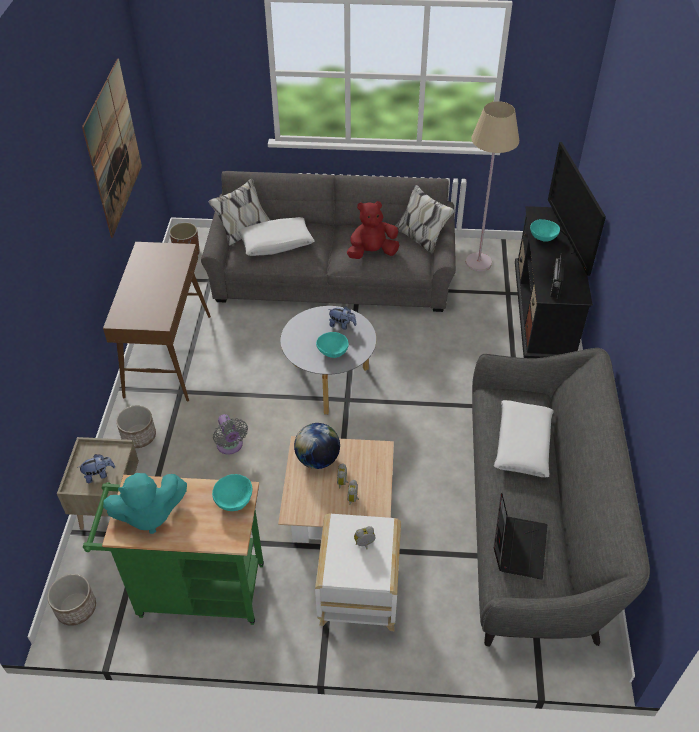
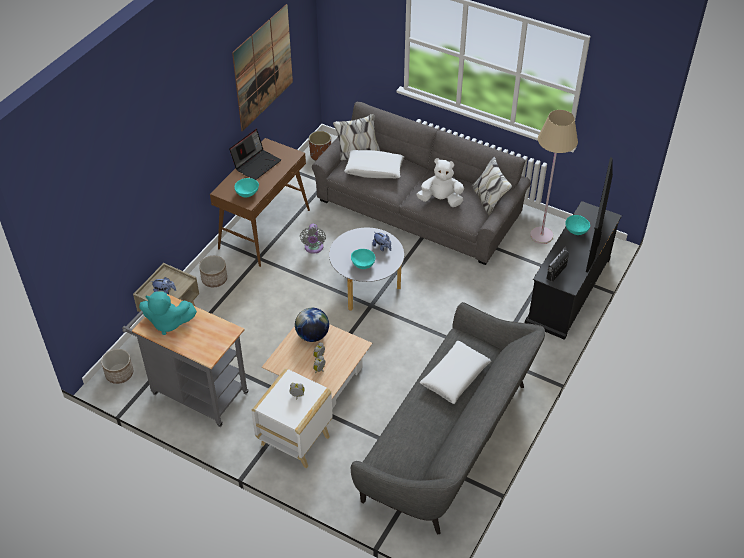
camera: 25 degrees right, 0 degrees up
(193, 590) = (195, 391): green cart -> grey cart
(230, 446) = (271, 308): grey fan -> grey fan (313, 248)
(234, 500) = (222, 334): turquoise bowl -> turquoise bowl (247, 193)
(372, 253) = (441, 200): red plush toy -> white plush toy
(517, 546) = (403, 439): laptop -> laptop (256, 164)

